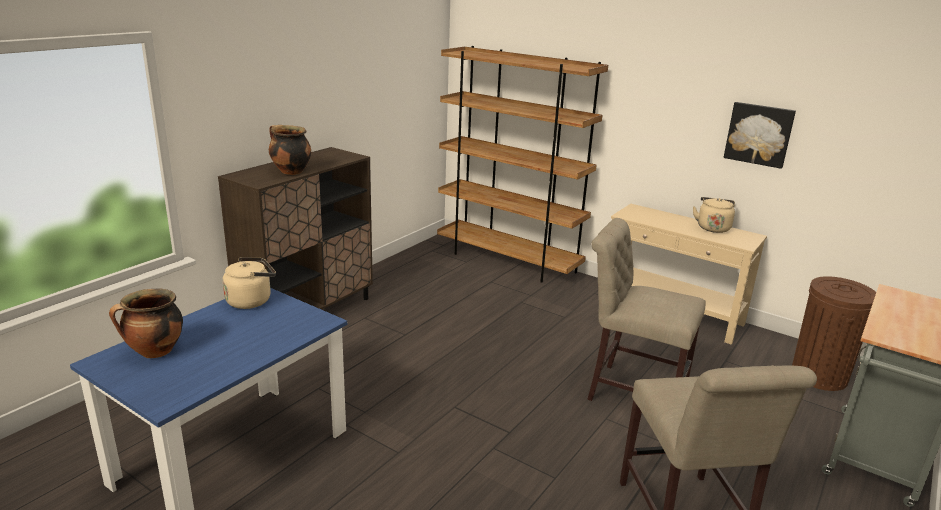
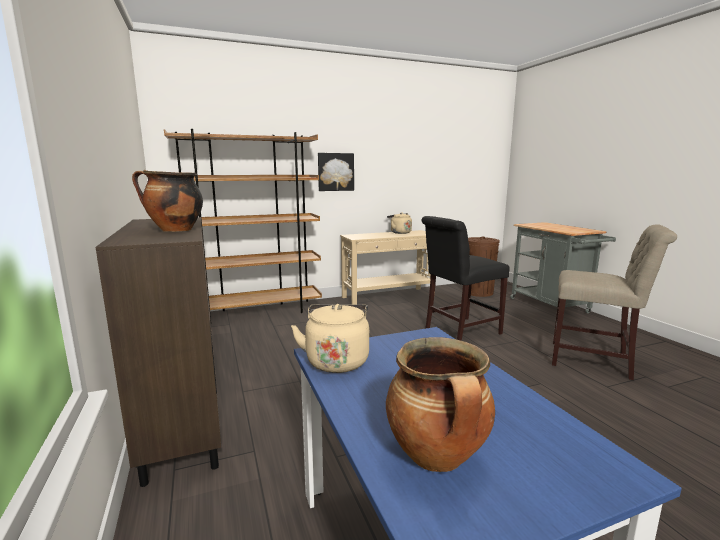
camera: 55 degrees left, 10 degrees down
(631, 391) = (459, 331): beige chair -> black chair
(759, 134) = (406, 171): picture -> picture (335, 172)

